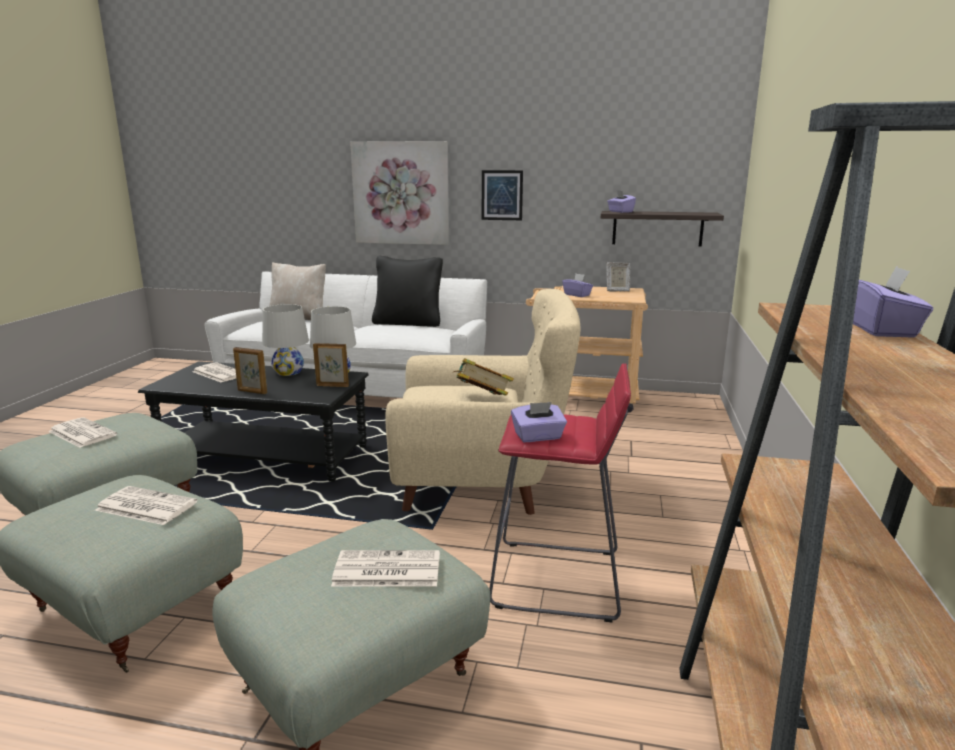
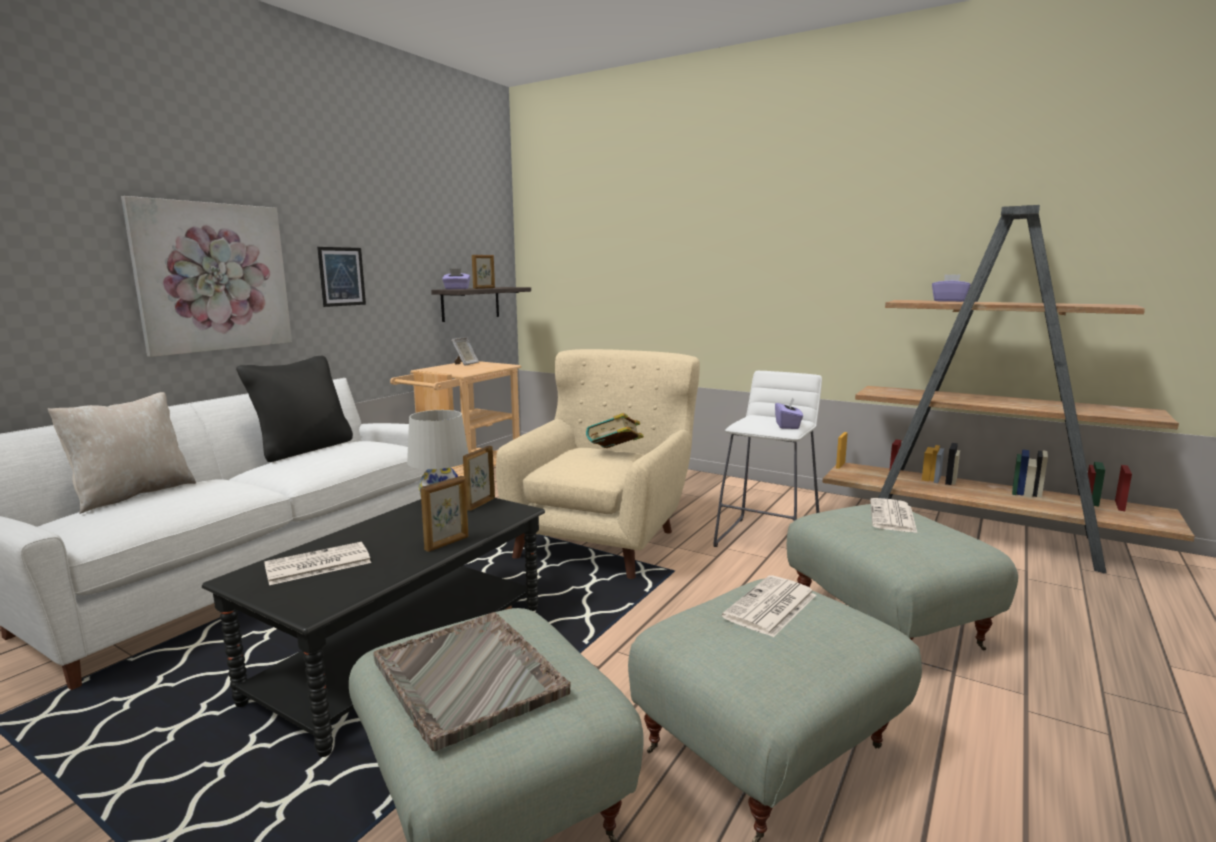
camera: 70 degrees left, 5 degrees down
(81, 433) = (469, 678): newspaper -> grey tray
(288, 372) = (387, 522): white table lamp -> none
(558, 580) = (768, 540): red stool -> white stool
(577, 295) = (463, 371): purple tissue box -> none
(656, 213) = (484, 288): none -> picture frame

